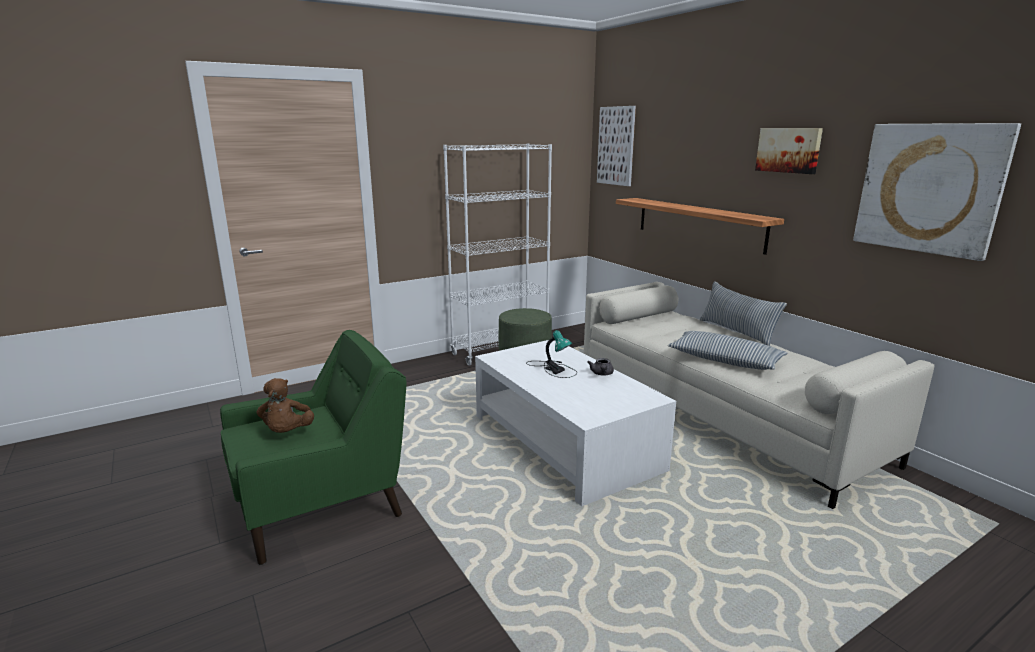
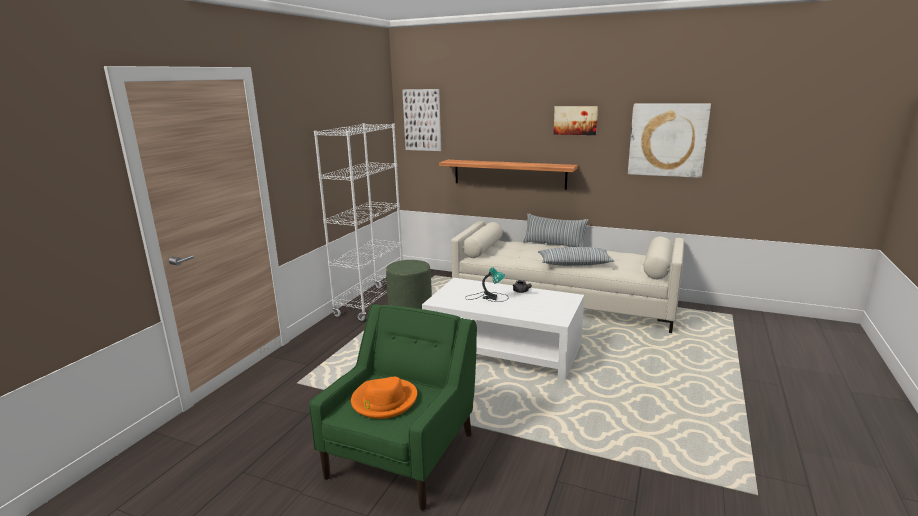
camera: 35 degrees left, 0 degrees up
(287, 433) = (384, 401): brown plush toy -> orange hat

